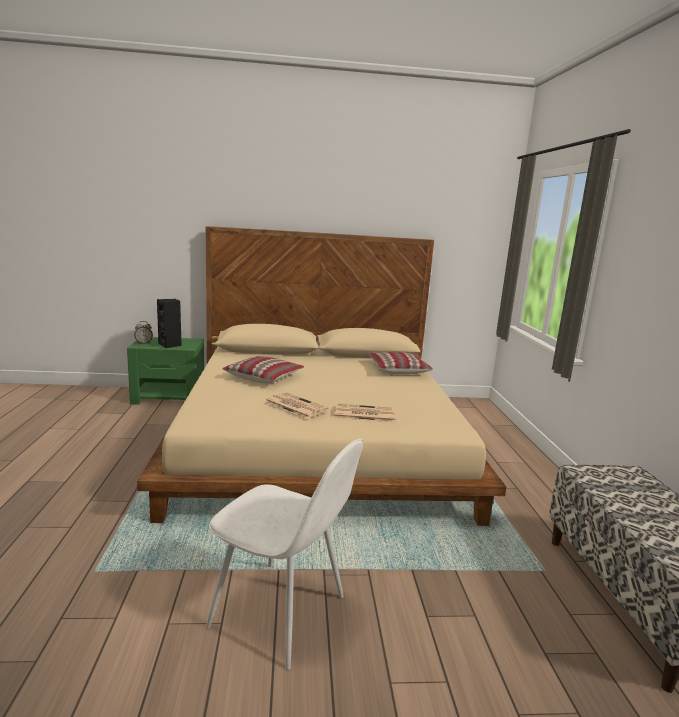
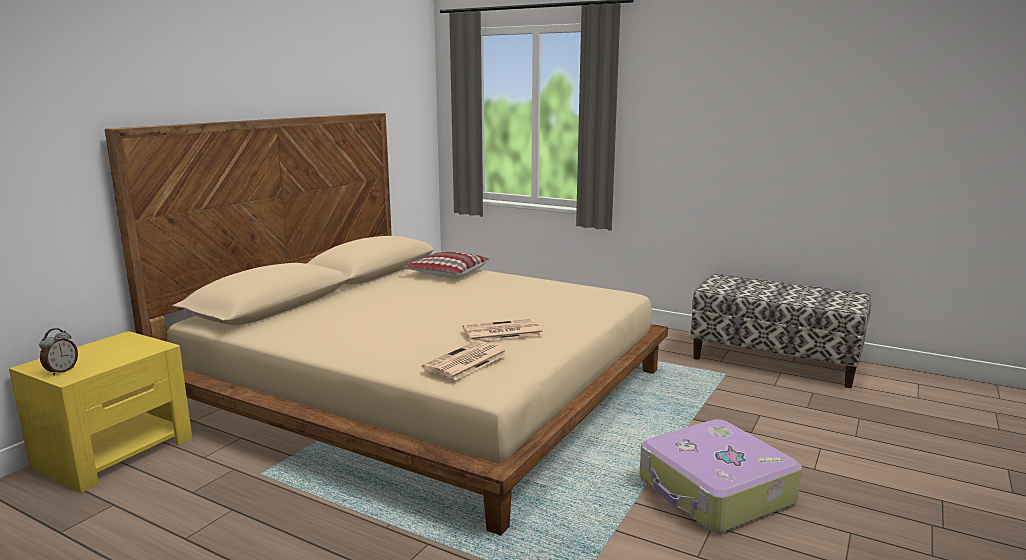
camera: 55 degrees left, 0 degrees up
(169, 397) = (115, 452): green nightstand -> yellow nightstand
(170, 345) = (117, 355): black speaker -> none
(264, 377) = (382, 327): pillow -> none
(281, 613) = (715, 492): white chair -> suitcase
(363, 414) = (552, 313): newspaper -> newspaper (465, 361)

